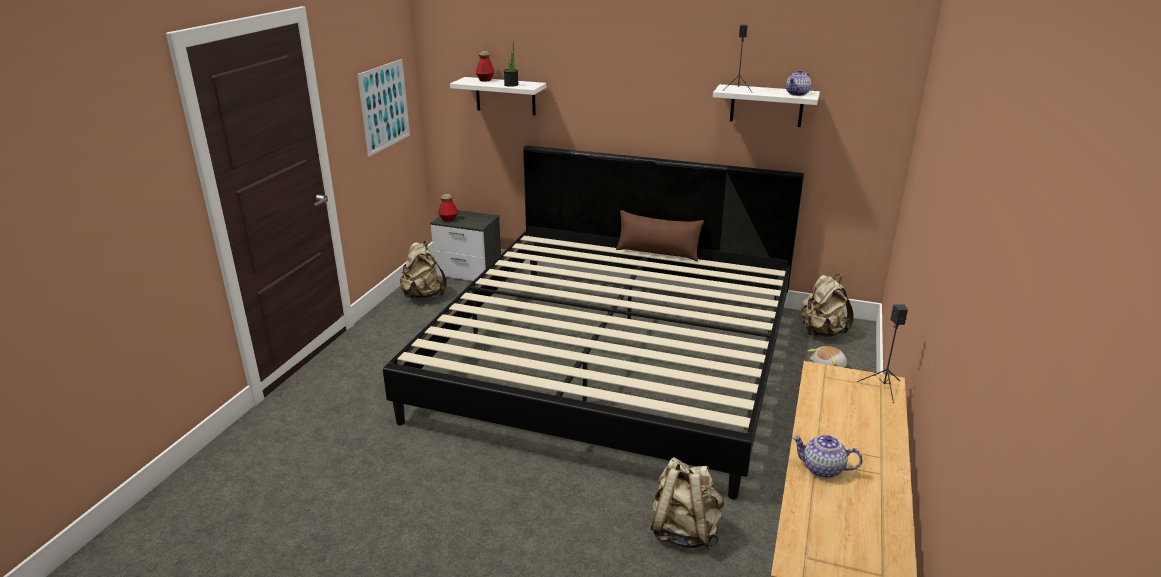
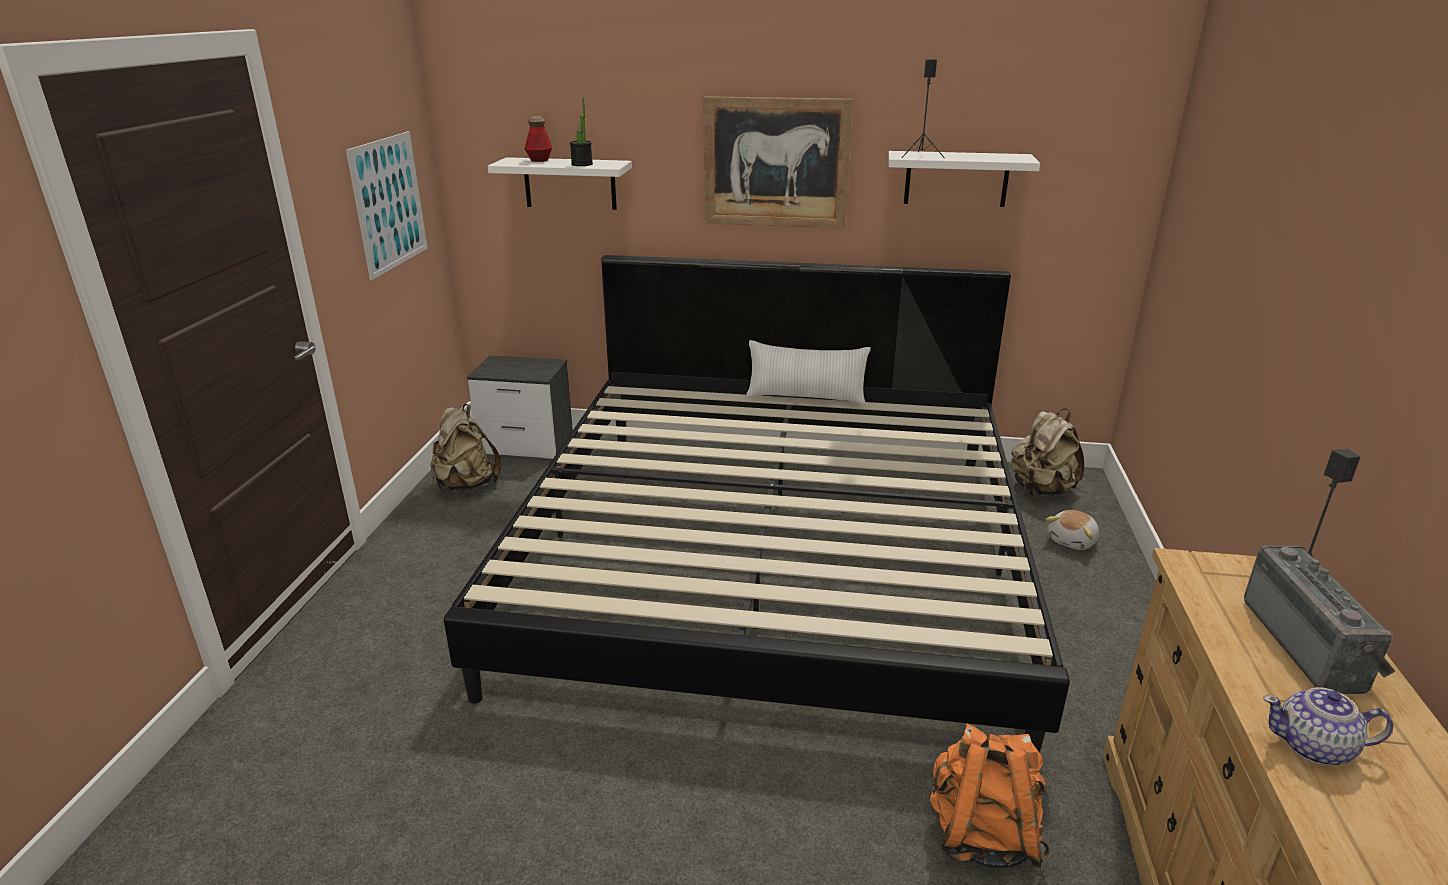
camera: 10 degrees left, 0 degrees up
(448, 219) = (493, 370): bottle -> none
(642, 89) = (776, 163): none -> picture
(657, 253) = (806, 397): brown pillow -> white pillow
(684, 531) = (981, 835): beige backpack -> orange backpack
(797, 94) = (1007, 157): teapot -> none
(861, 421) = (1309, 645): none -> radio

